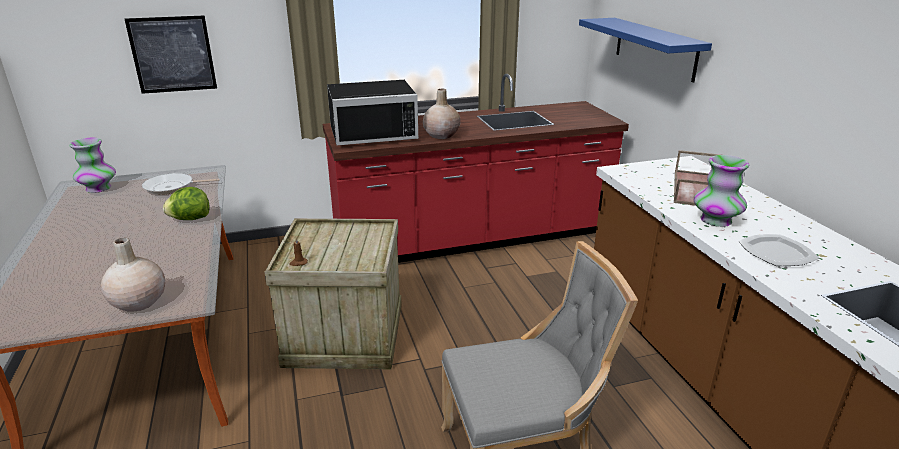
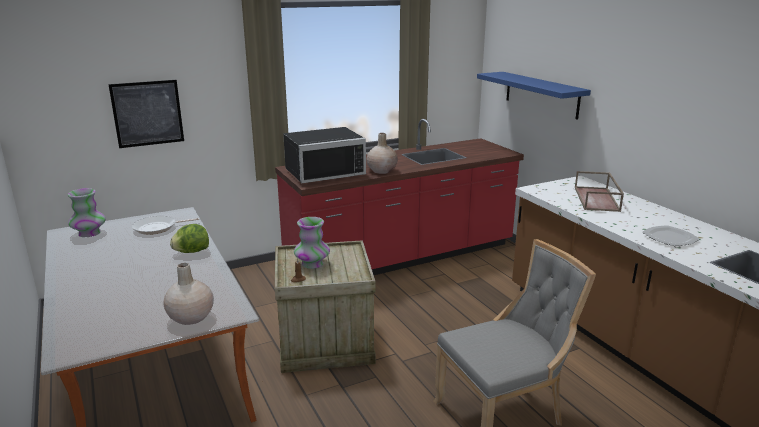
camera: 10 degrees left, 5 degrees down
(716, 221) = (619, 220): vase -> vase (312, 264)

